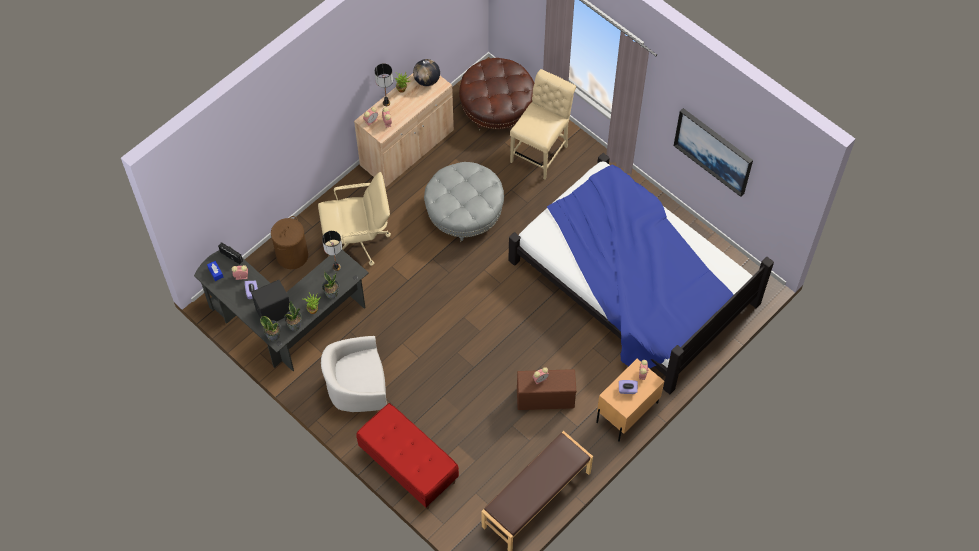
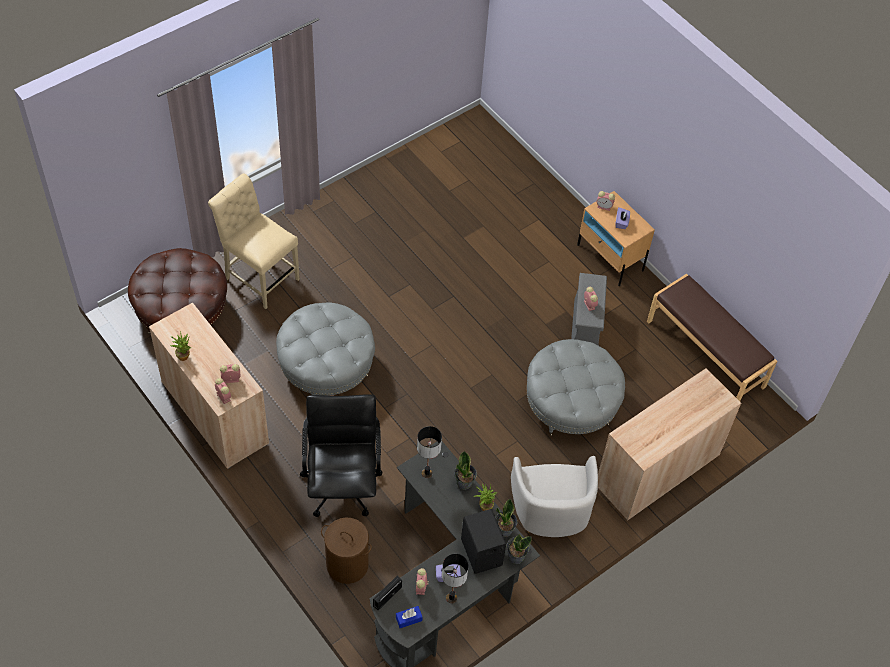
camera: 85 degrees left, 5 degrees down
(359, 241) = (342, 484): beige office chair -> black office chair
(386, 103) = (200, 376): table lamp -> table lamp (451, 598)
(408, 466) = (657, 470): red bench -> beige cabinet
(427, 80) = (177, 327): globe -> none
(462, 394) = (571, 403): none -> grey ottoman
(546, 398) = (585, 325): brown storage box -> grey storage box
(632, 282) = (453, 224): bed -> none
(714, 151) = (388, 55): picture -> none

